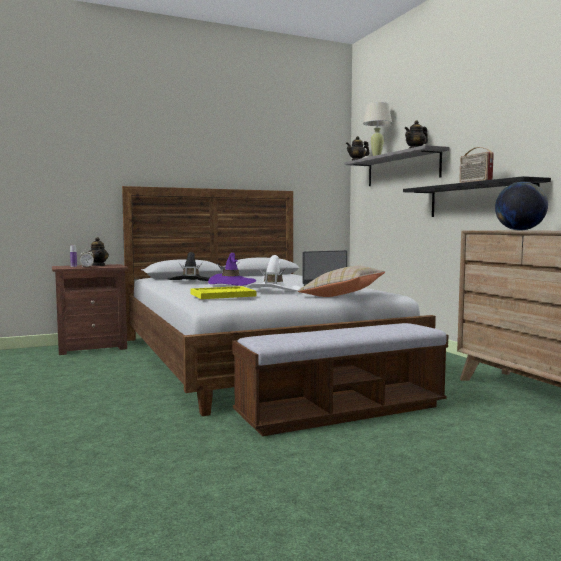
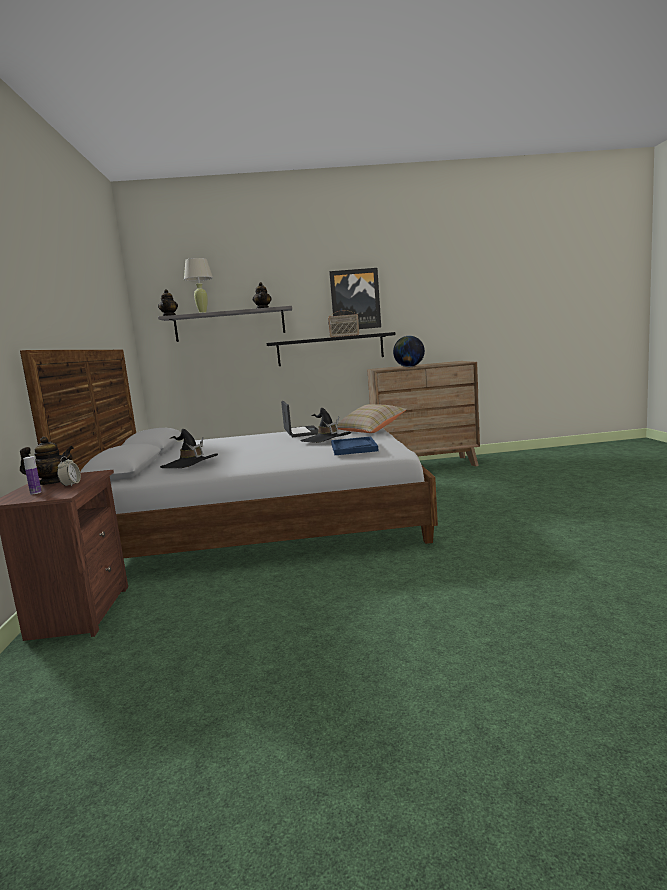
camera: 70 degrees left, 5 degrees up
(223, 295) = (353, 448): yellow tray -> blue tray
(232, 283) = (242, 452): purple hat -> none
(273, 290) = (326, 440): white hat -> black hat
(342, 412) = (438, 505): bench -> none
(512, 131) = (355, 299): none -> picture

